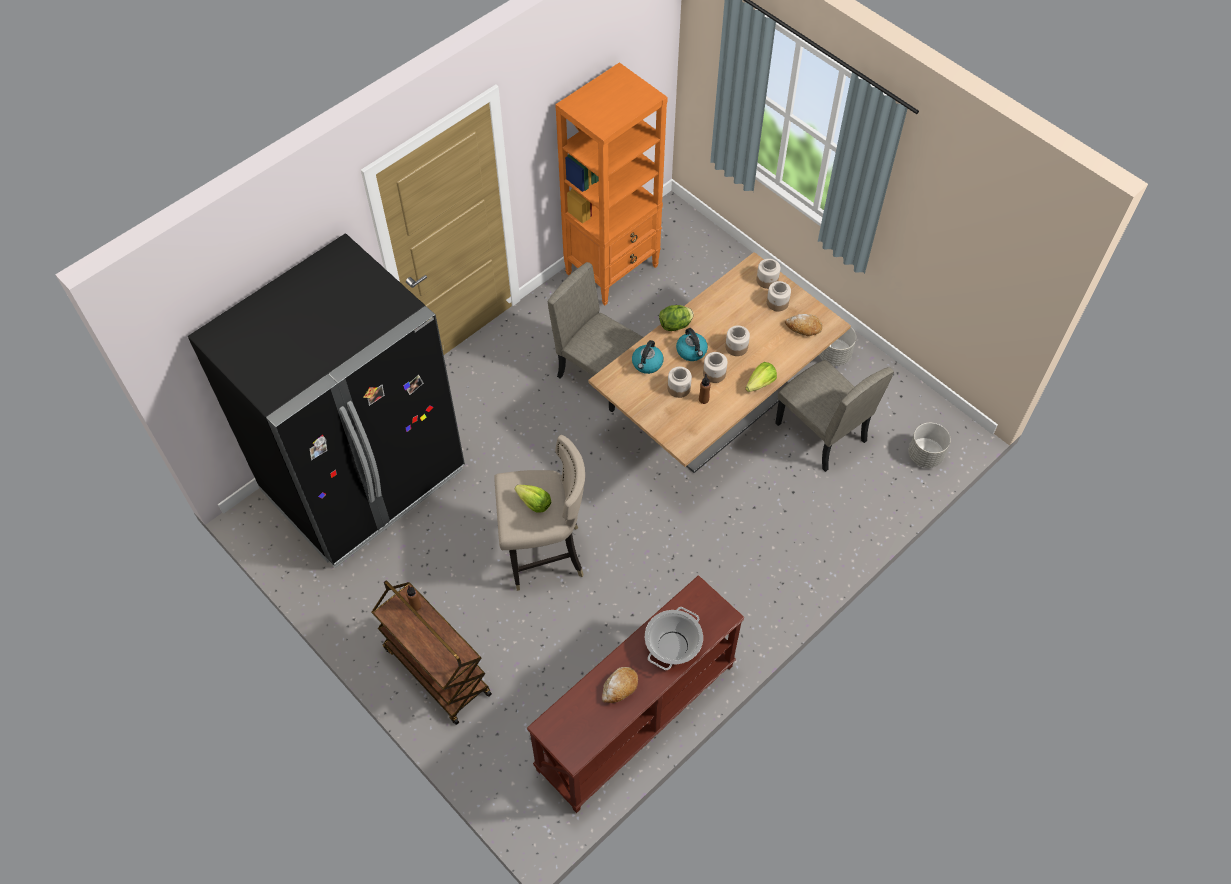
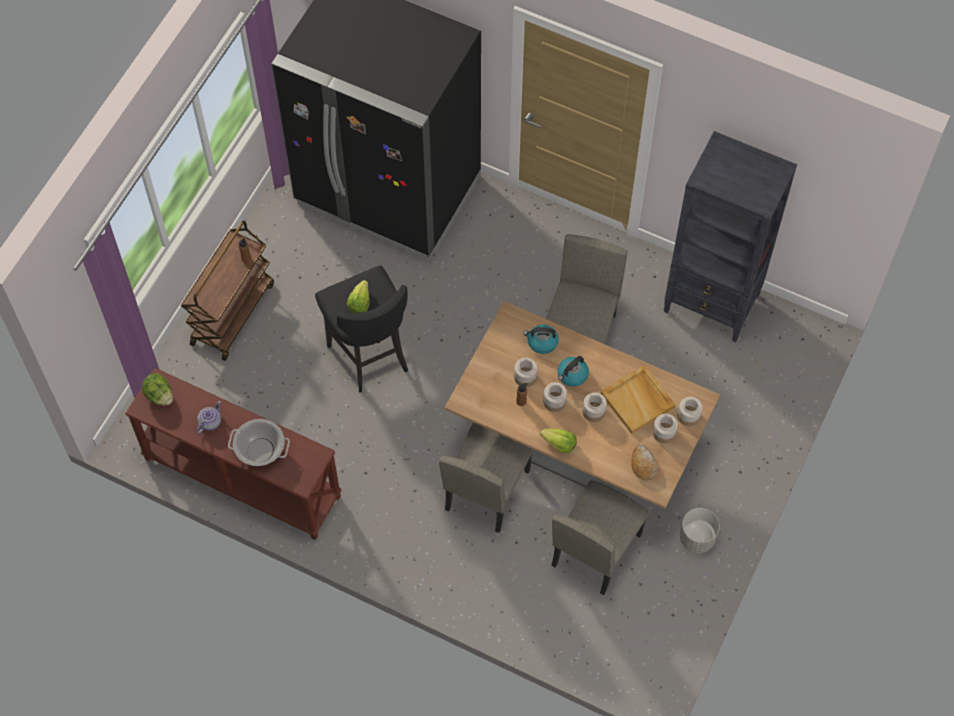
camera: 70 degrees right, 5 degrees up
(544, 555) = (369, 355): beige stool -> black stool
(613, 269) = (712, 304): orange bookcase -> black bookcase
(619, 687) = (210, 422): bread -> teapot
(675, 325) = (597, 352): lettuce -> lettuce (159, 395)
(730, 499) = (486, 489): none -> beige chair
(738, 311) = (638, 401): none -> beige tray
(925, 456) = (608, 654): grey planter -> none

